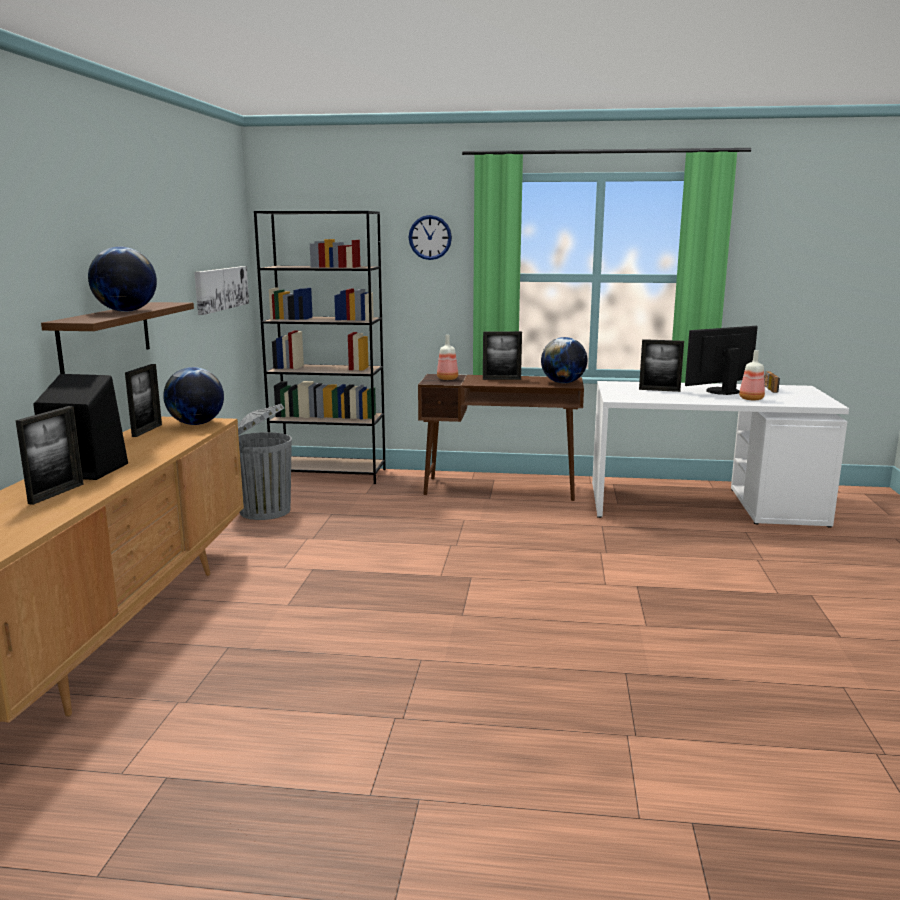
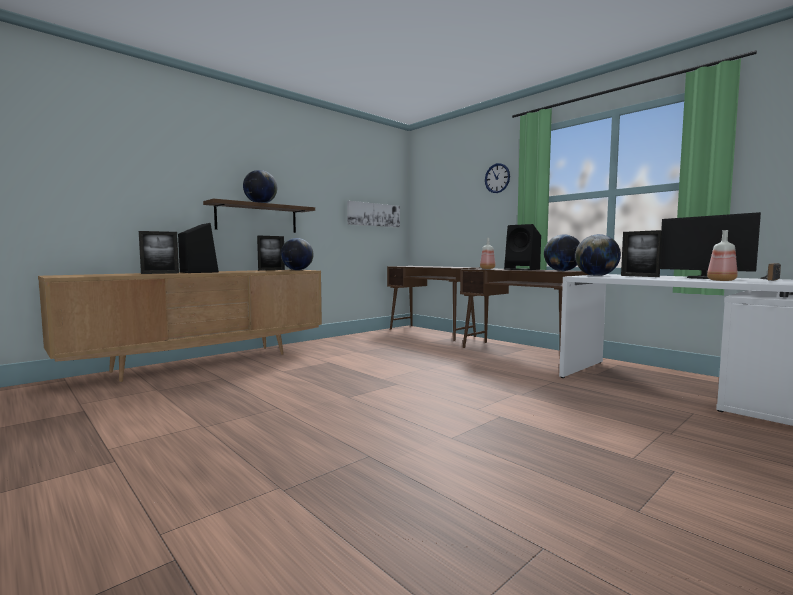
camera: 40 degrees right, 10 degrees down
(263, 511) = (364, 339): grey trash can -> none
(330, 474) = (431, 332): beige bookcase -> brown desk
(501, 379) = (523, 269): picture frame -> black speaker
(624, 394) = (596, 276): none -> globe
(721, 391) = (704, 278): monitor -> monitor turned 135 degrees counterclockwise

